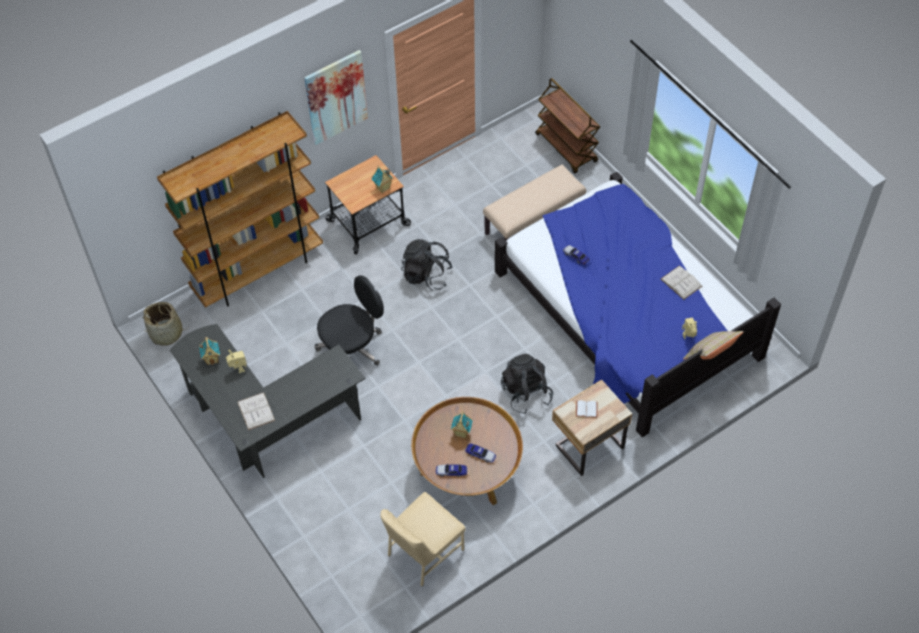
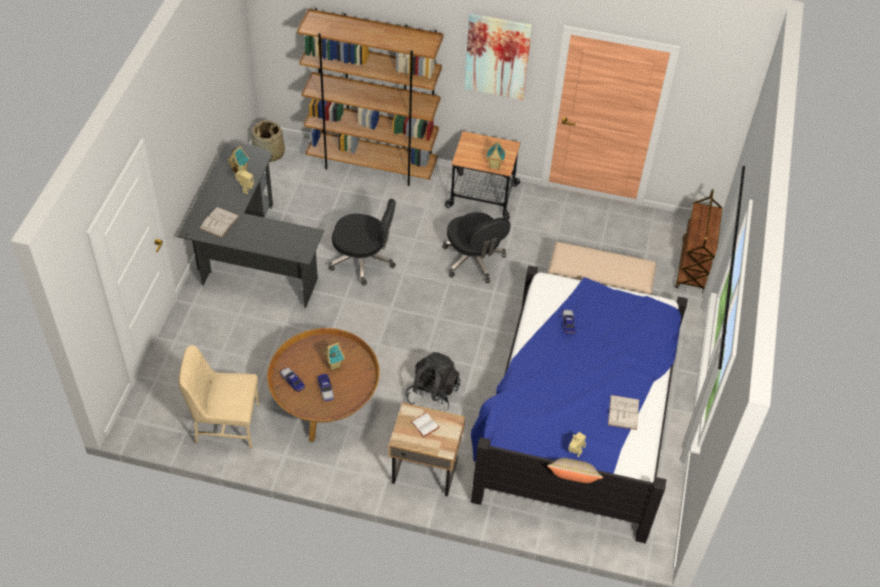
camera: 45 degrees right, 5 degrees down
(426, 275) = (474, 260): black backpack -> black office chair

